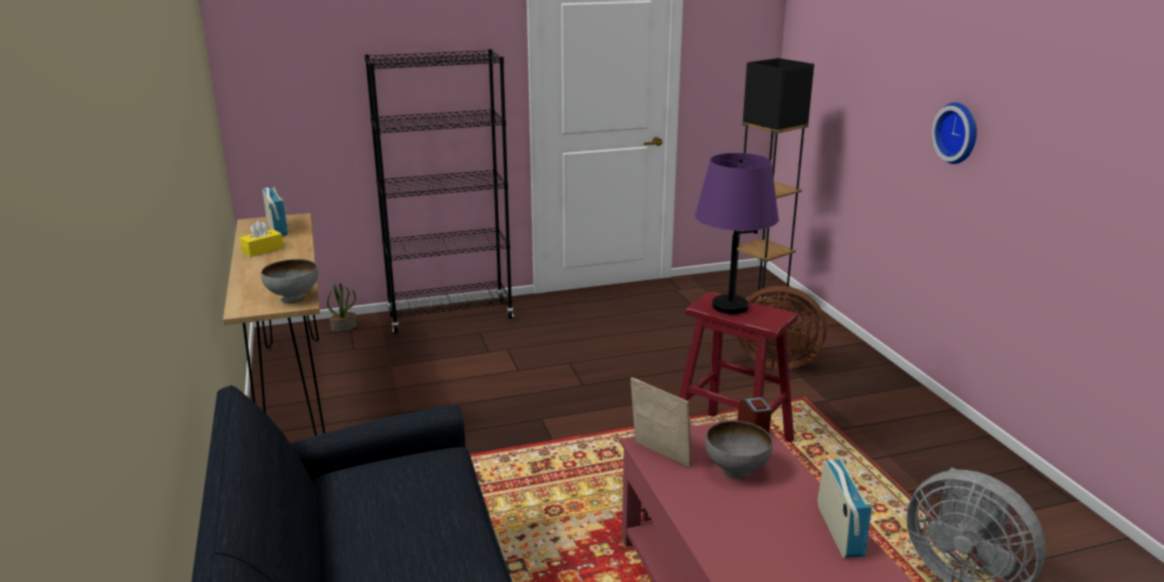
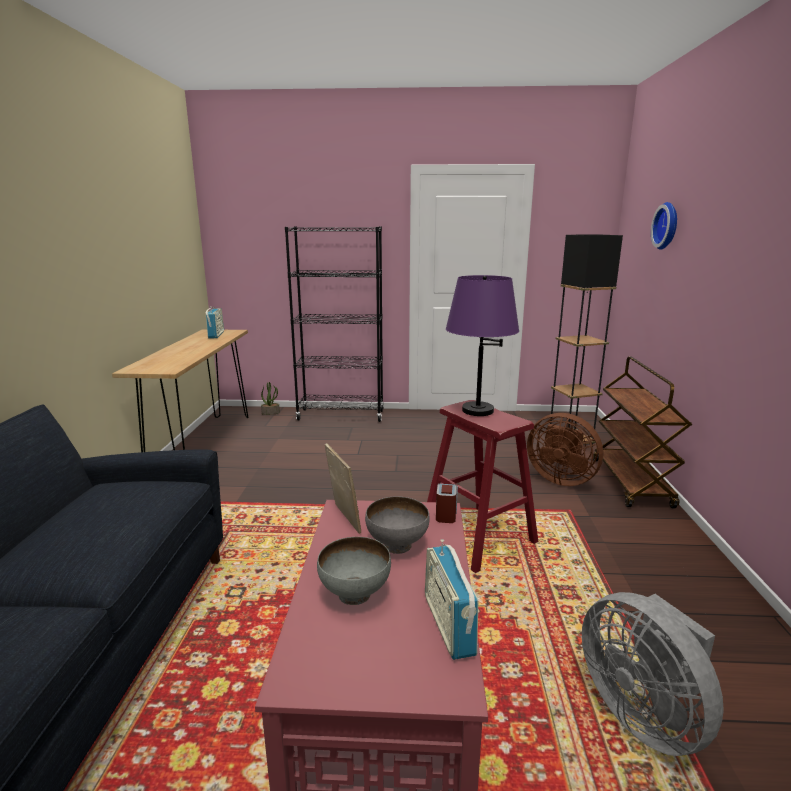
camera: 20 degrees right, 5 degrees down
(262, 250) = (191, 343): yellow tissue box -> none
(293, 299) = (167, 368): grey bowl -> grey bowl (355, 595)
(839, 531) = (448, 625): radio -> radio turned 150 degrees clockwise
(848, 353) = (631, 483): none -> brown cart
(959, 132) = (734, 279): wall clock -> wall clock (668, 226)

